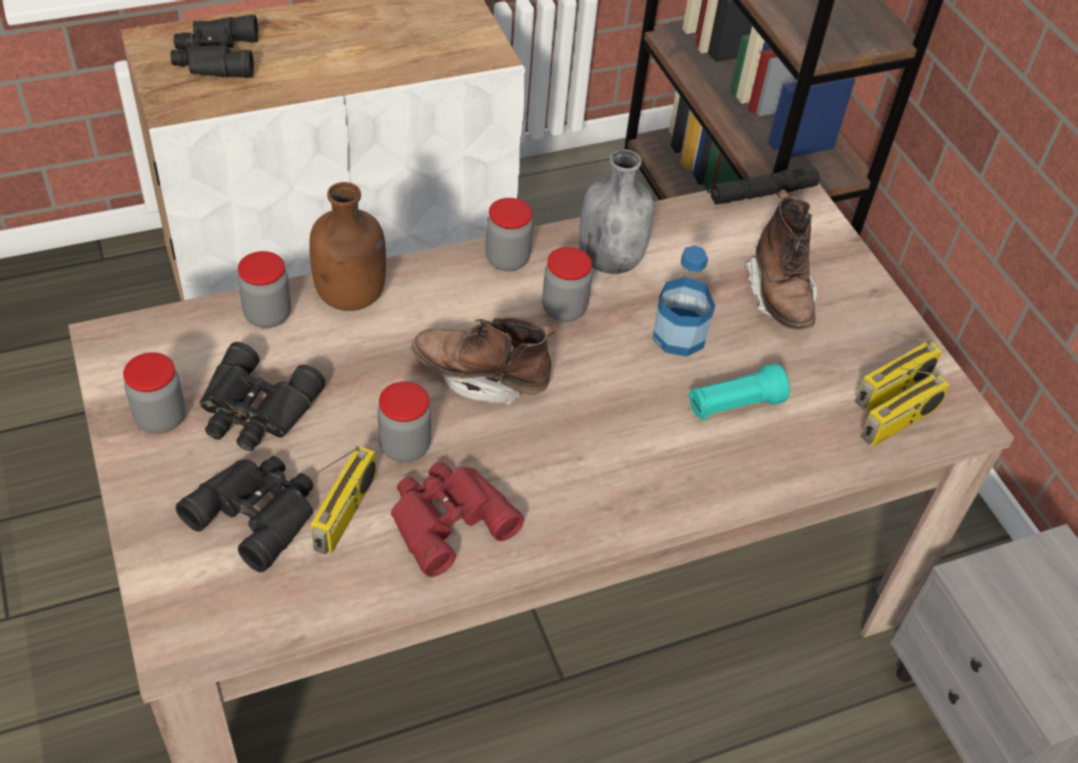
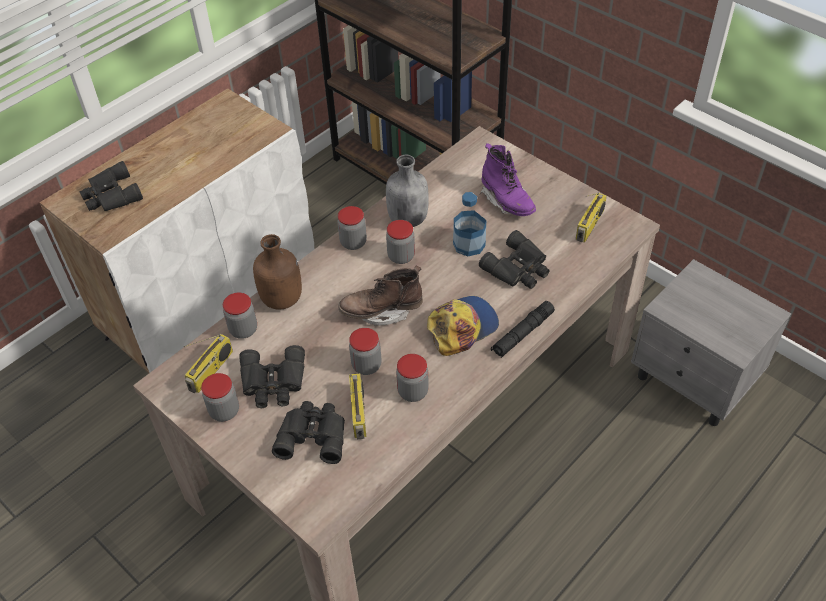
camera: 20 degrees left, 0 degrees up
(446, 518) = (413, 391): red binoculars -> jar
(586, 455) = (462, 327): none -> cap
(733, 405) = (518, 268): turquoise flashlight -> black binoculars
(761, 193) = (463, 149): black flashlight -> black flashlight (522, 333)
(780, 297) = (507, 201): brown boot -> purple boot
(899, 423) = (603, 241): radio -> radio (211, 371)

